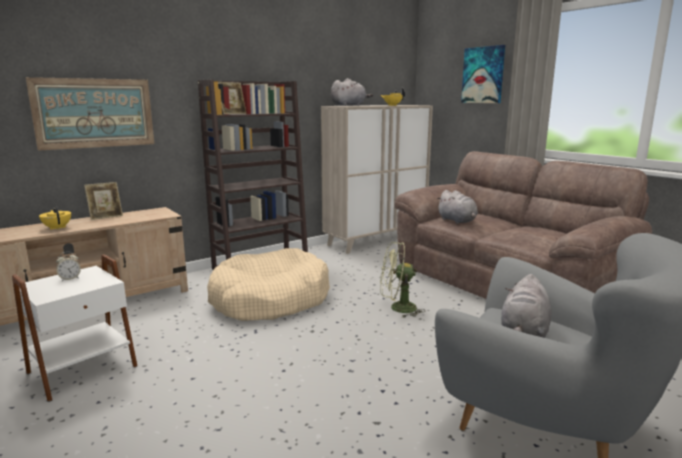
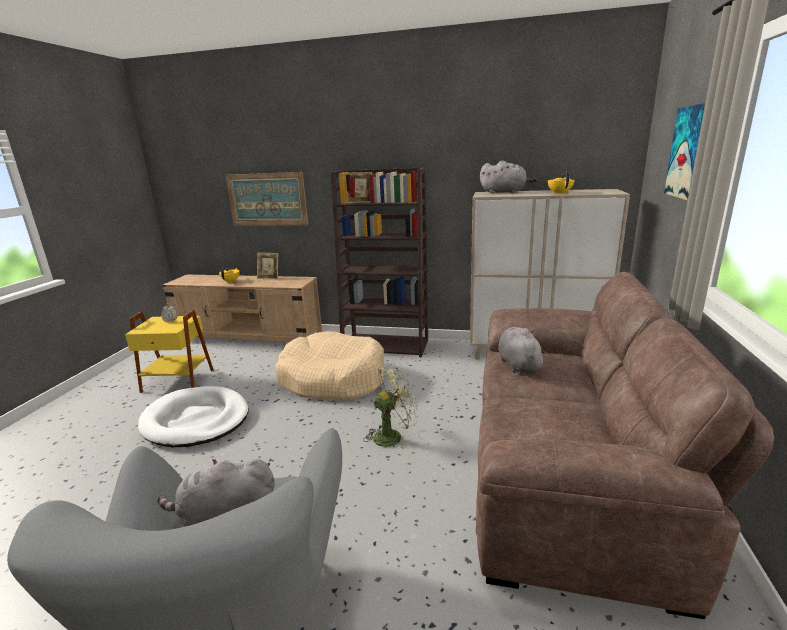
camera: 50 degrees right, 5 degrees up
(83, 370) = (177, 381): white side table -> yellow side table
(208, 379) = (196, 420): none -> white dog bed
(397, 308) = (393, 436): green fan -> green fan turned 105 degrees clockwise
(457, 221) = (518, 364): grey plush toy -> grey plush toy turned 150 degrees clockwise

